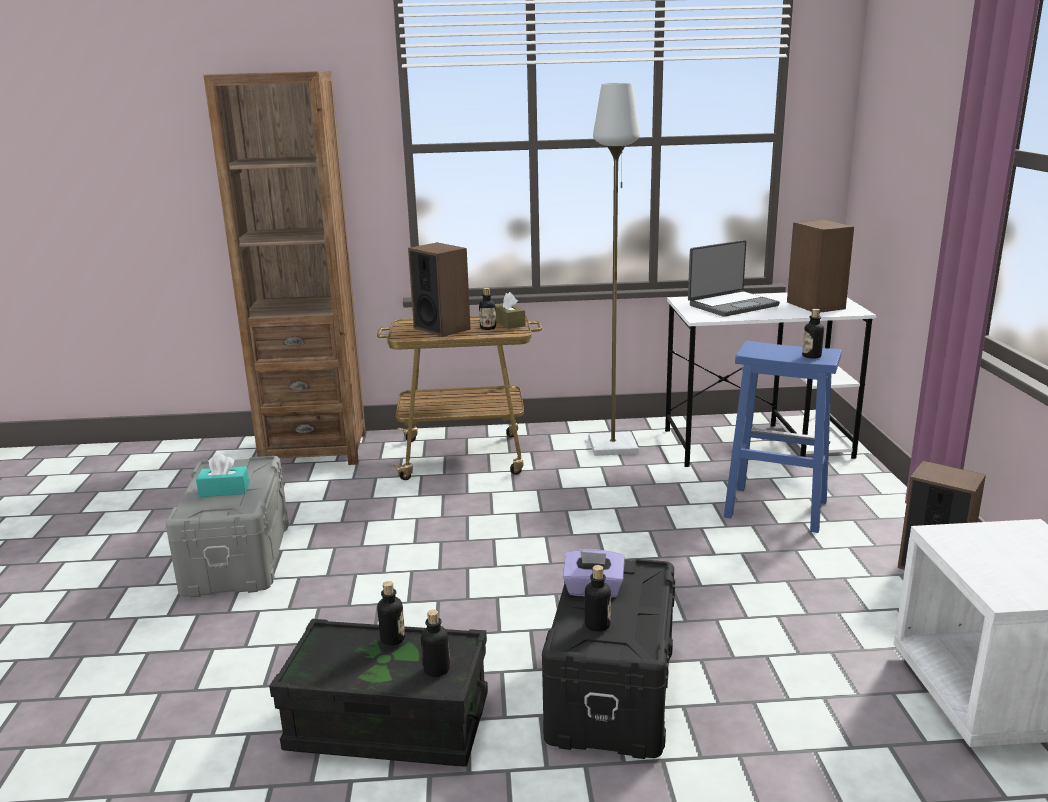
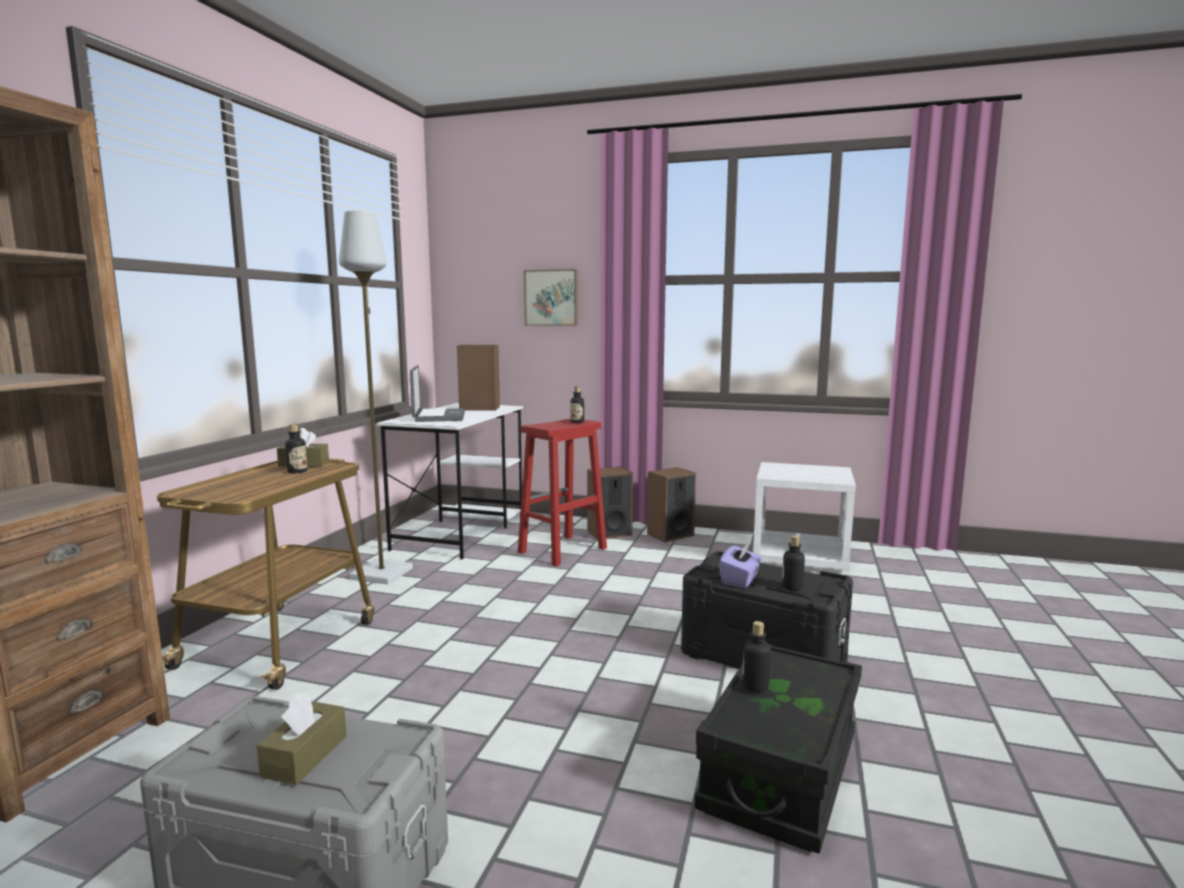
camera: 70 degrees left, 10 degrees down
(224, 490) = (305, 756): turquoise tissue box -> brown tissue box
(436, 670) = (808, 673): bottle -> none
(442, 328) = (250, 484): speaker -> speaker (609, 533)
(773, 509) = (561, 551): blue stool -> red stool
(932, 168) = (552, 298): none -> picture

